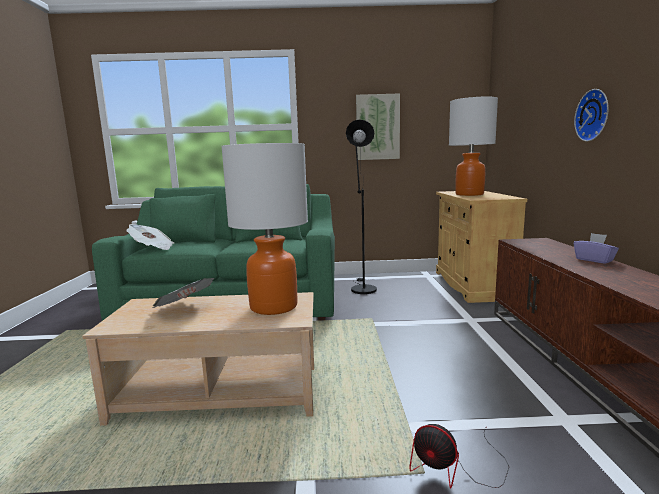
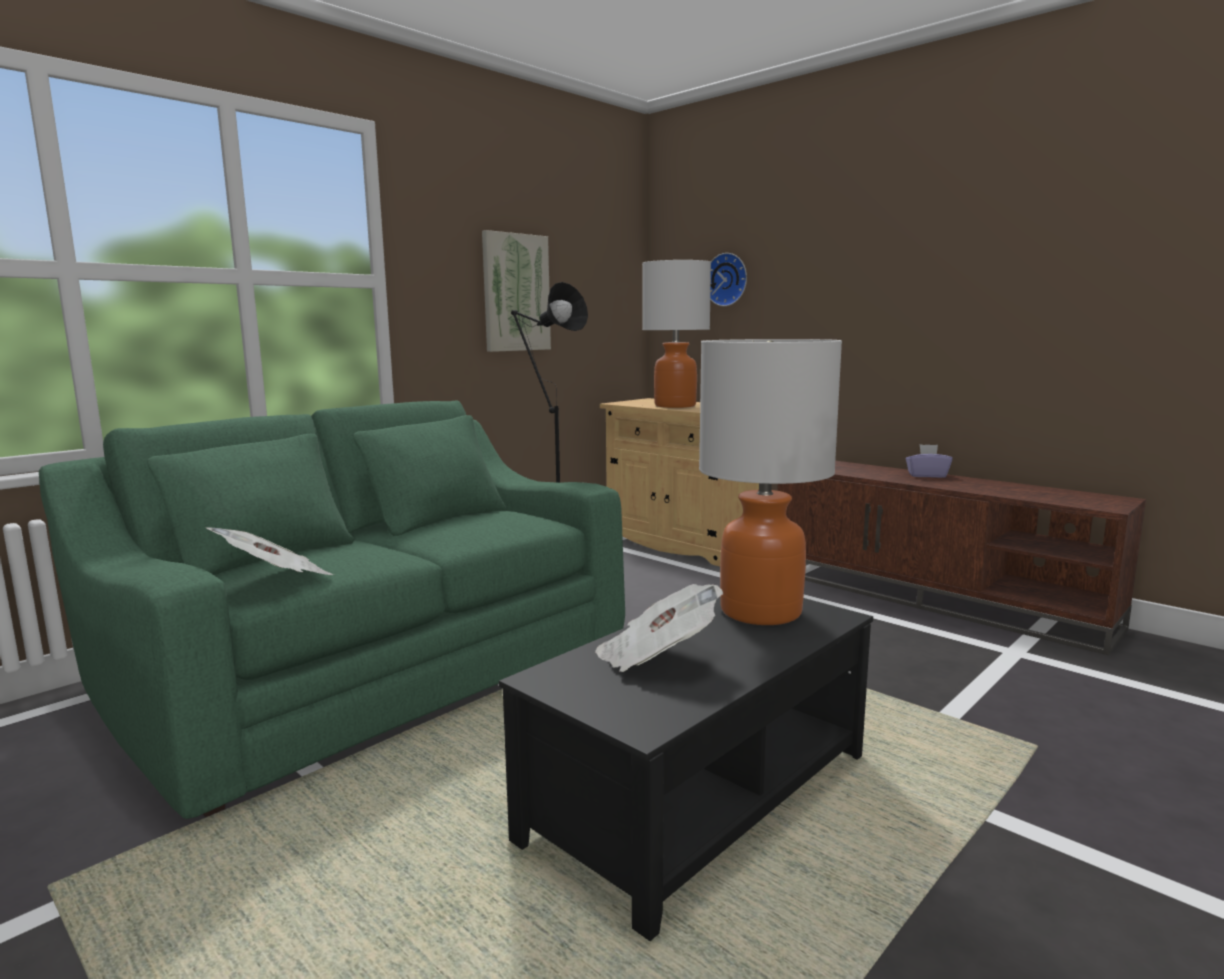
camera: 45 degrees left, 0 degrees up
(220, 392) = (698, 794): beige coffee table -> black coffee table
(455, 468) = (1042, 730): fan -> none
(594, 115) = (888, 304): wall clock -> wall clock (727, 279)

